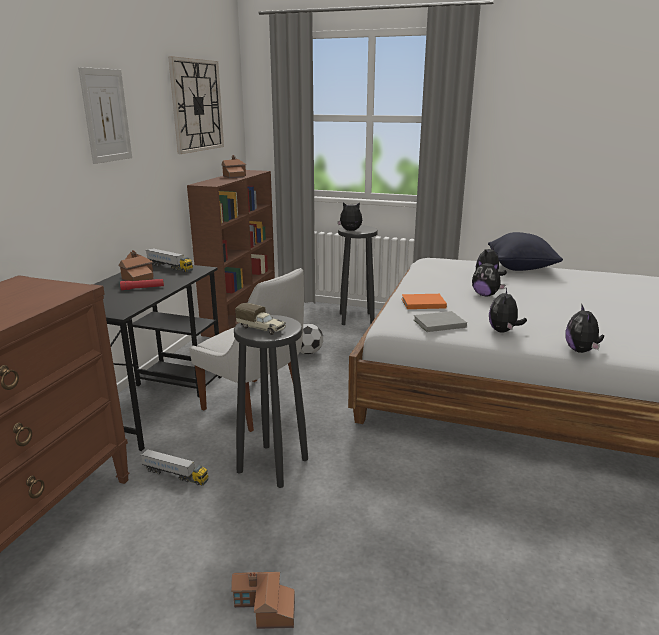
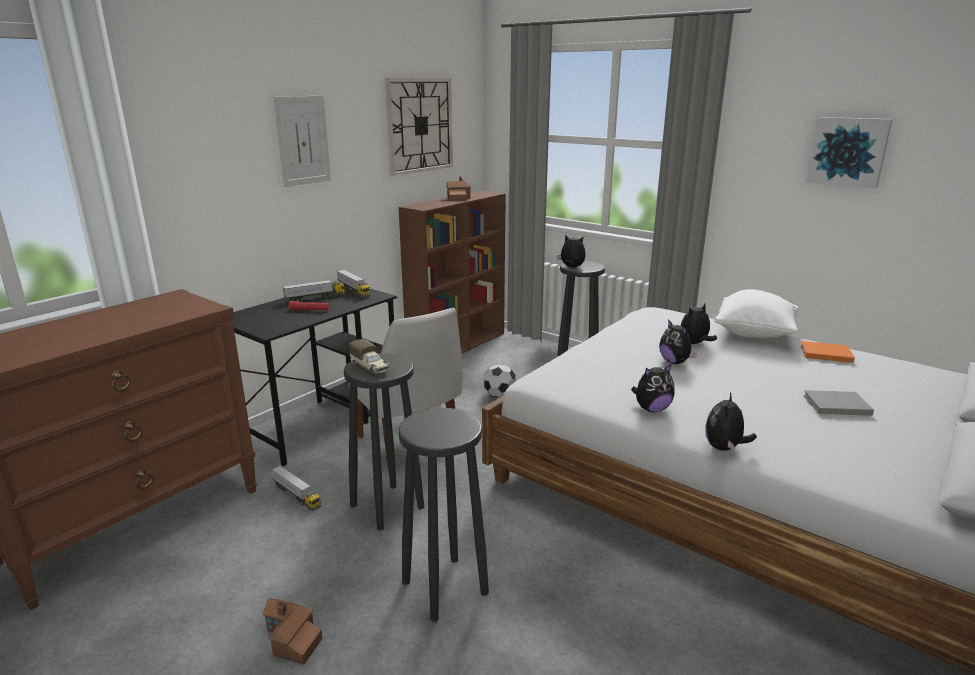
camera: 20 degrees right, 0 degrees up
(137, 277) = (315, 298): toy house -> toy truck
(374, 521) = (444, 586): none -> black stool
(422, 303) = (589, 362): orange book -> orange book (824, 353)
(438, 323) = (585, 388): grey book -> grey book (834, 405)
(503, 331) = (651, 409): plush toy -> plush toy turned 150 degrees counterclockwise
(521, 268) = (754, 334): black pillow -> white pillow
(571, 117) = (848, 151): none -> picture

